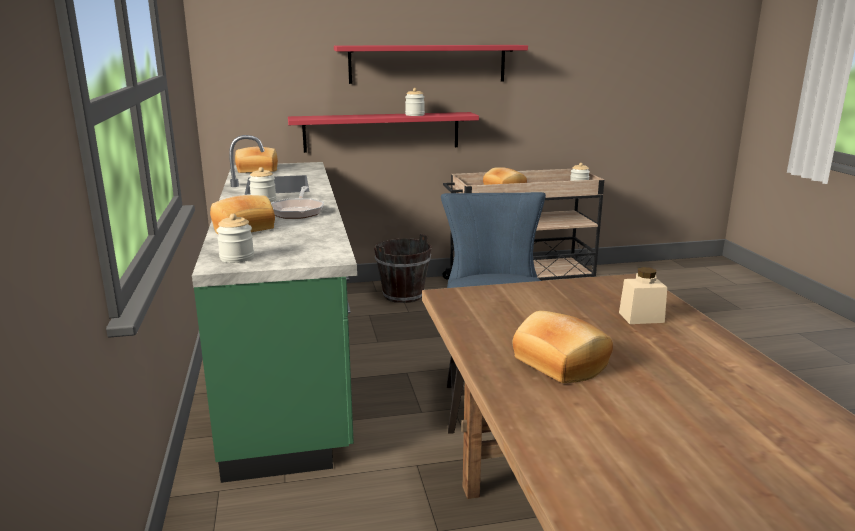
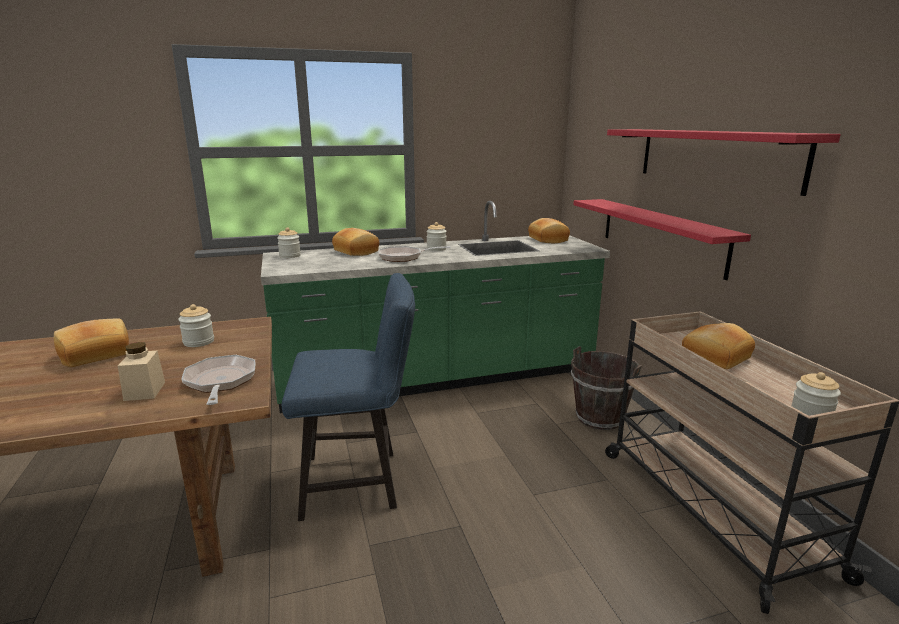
camera: 85 degrees right, 0 degrees up
(415, 115) = (668, 220): jar -> jar (199, 342)
(609, 291) = (220, 382): none -> frying pan

